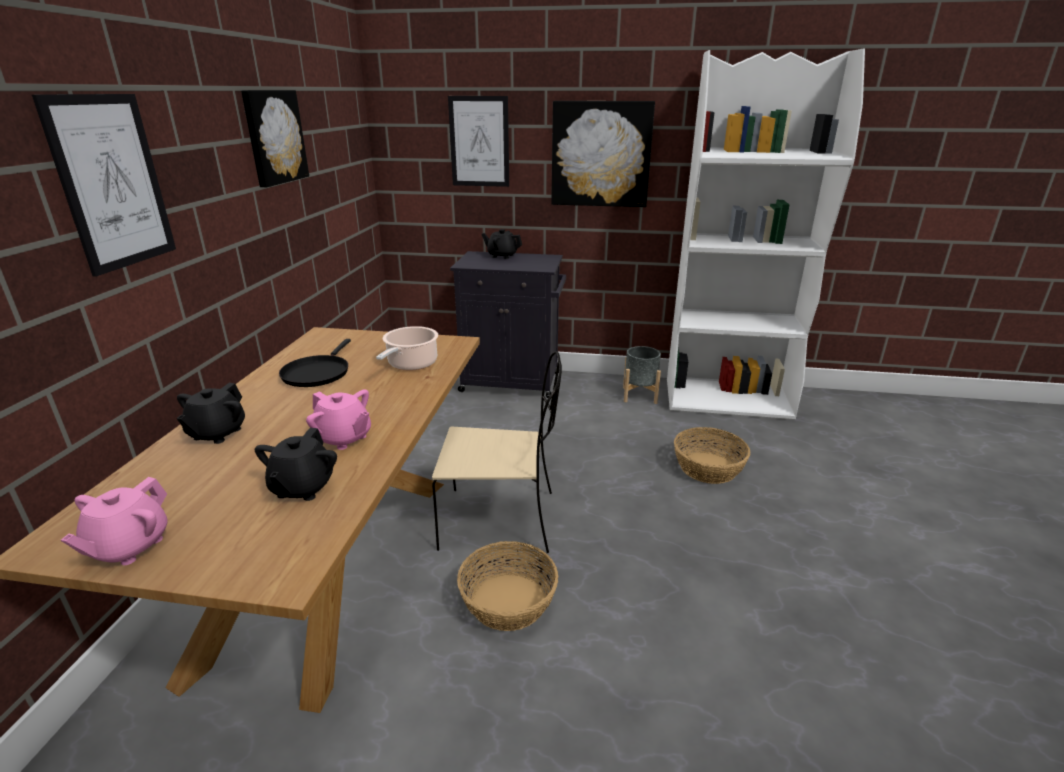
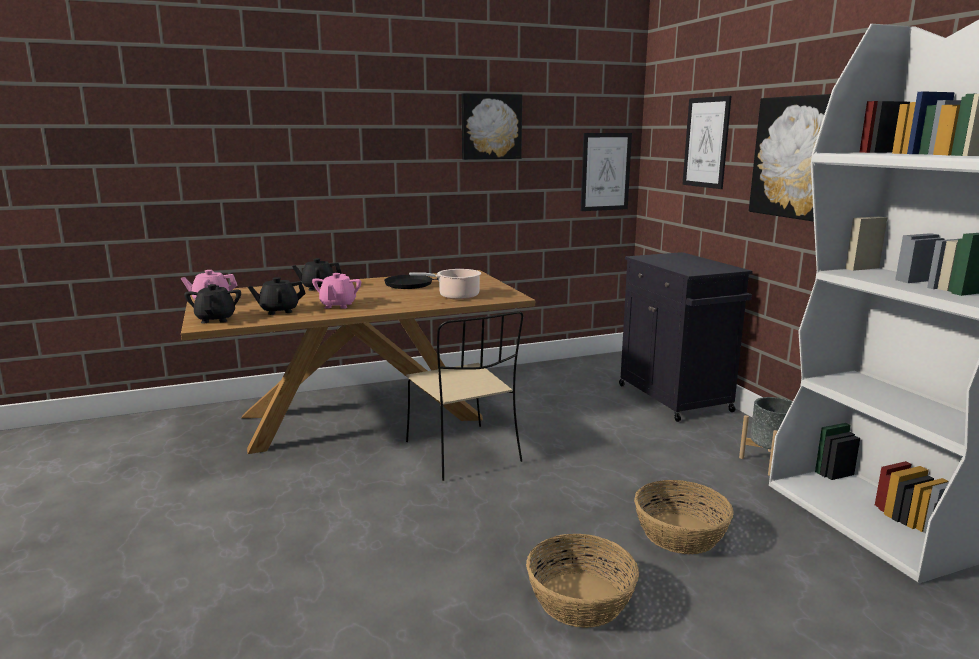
camera: 60 degrees right, 10 degrees down
(112, 182) = (333, 139): picture -> picture (605, 172)
(502, 256) = (694, 259): black teapot -> black teapot (216, 319)
(508, 601) = (376, 481): basket -> basket (581, 599)

